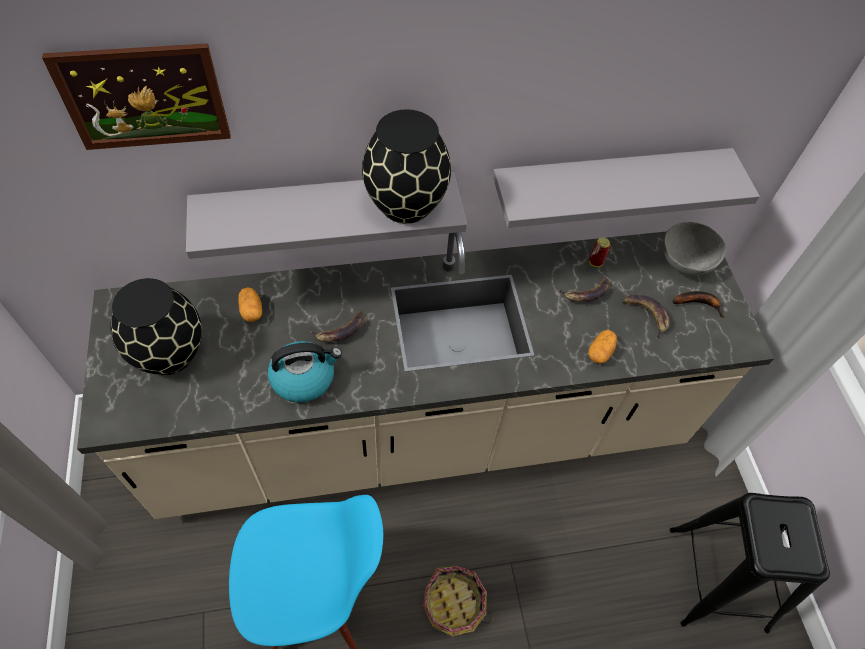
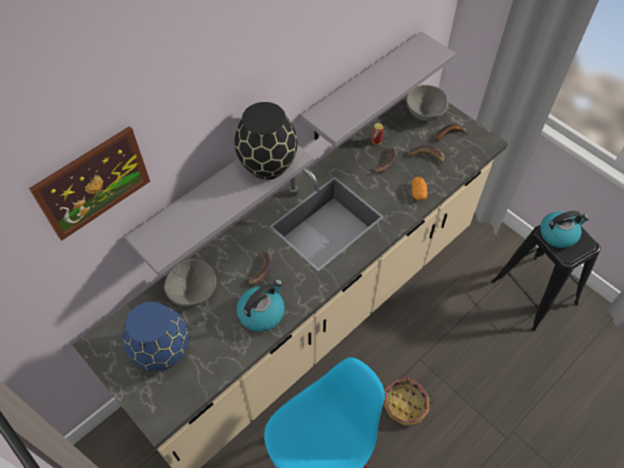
camera: 30 degrees left, 0 degrees up
(169, 352) = (162, 351): black vase -> blue vase
(251, 310) = (193, 292): potato -> grey bowl
(777, 521) = (558, 234): none -> kettle

